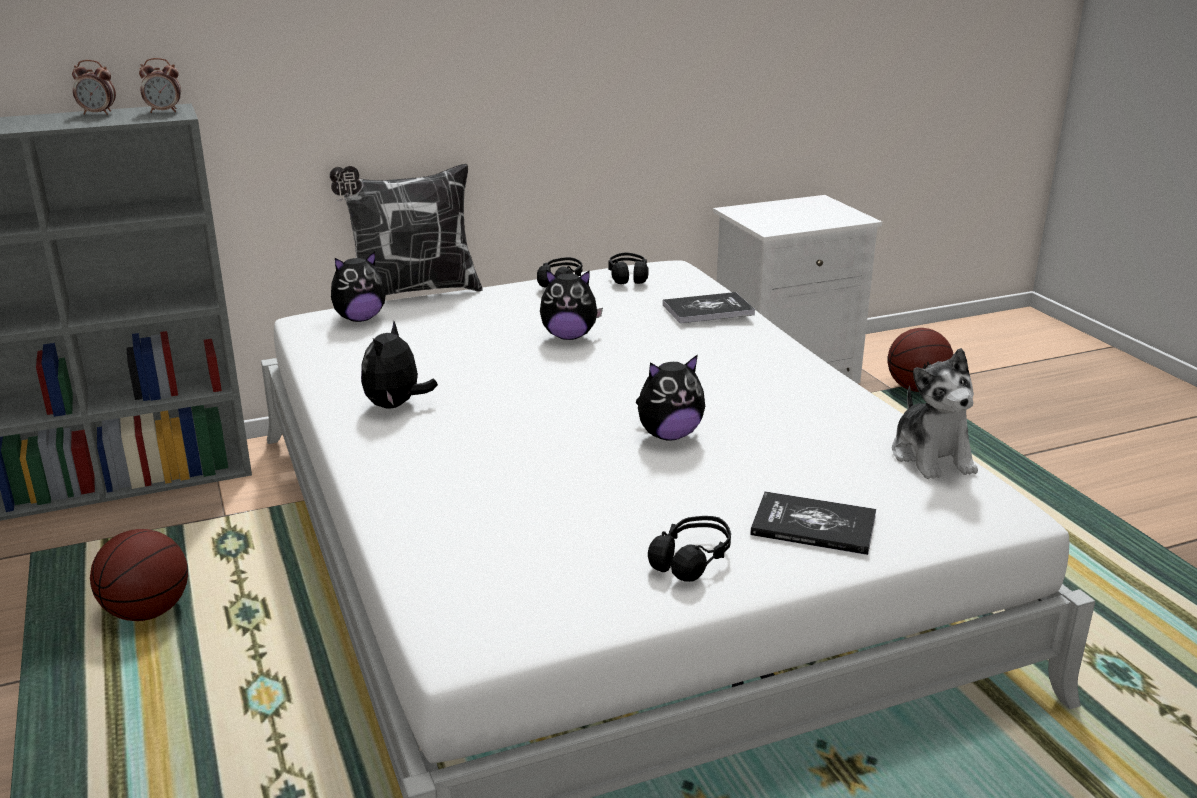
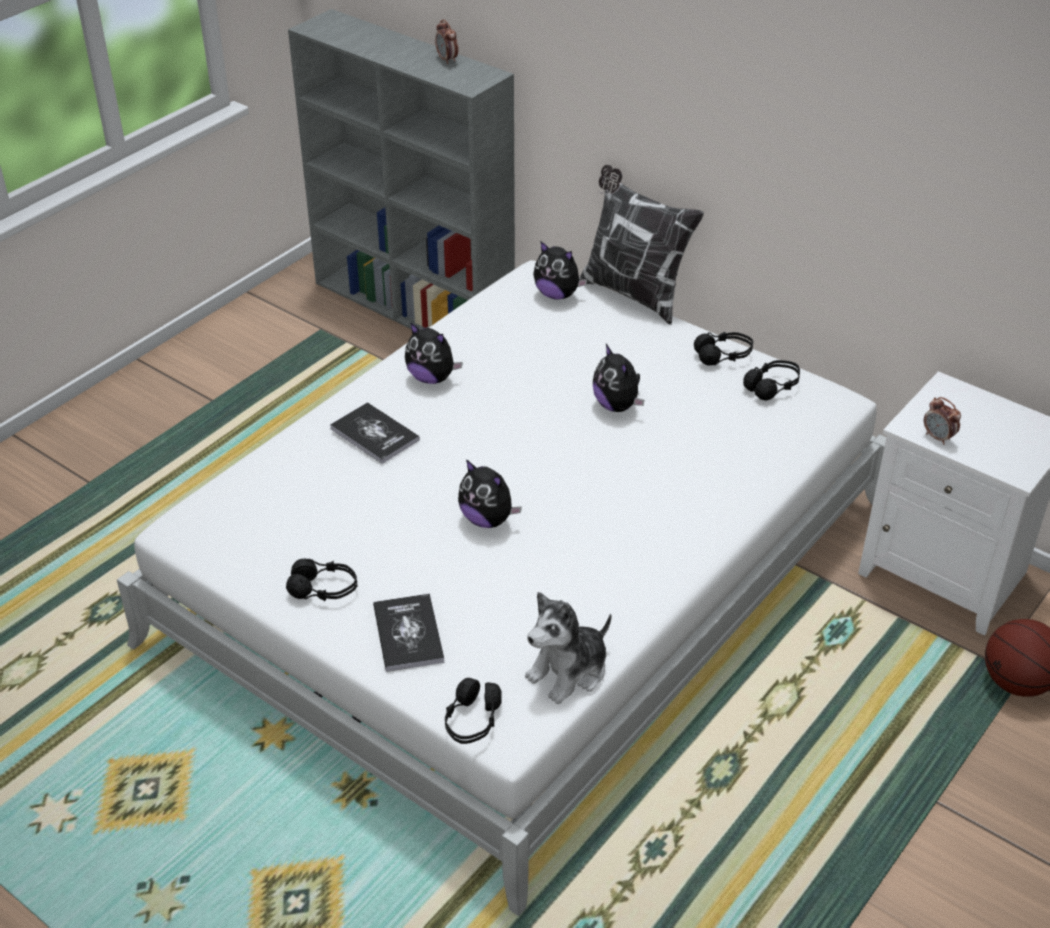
camera: 60 degrees right, 15 degrees up
(147, 612) = (301, 408): basketball -> none
(164, 111) = (477, 77): alarm clock -> alarm clock (938, 437)
(396, 406) = (432, 378): plush toy -> plush toy turned 135 degrees counterclockwise
(708, 310) = (744, 458): book -> book (374, 434)
(978, 524) = (472, 721): none -> black headphones

